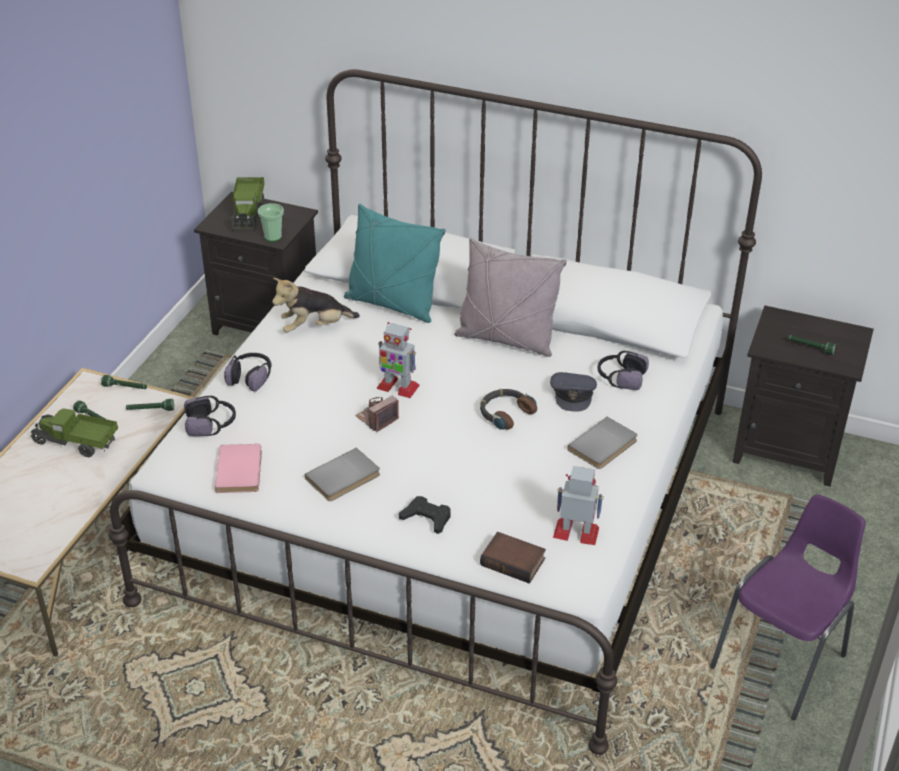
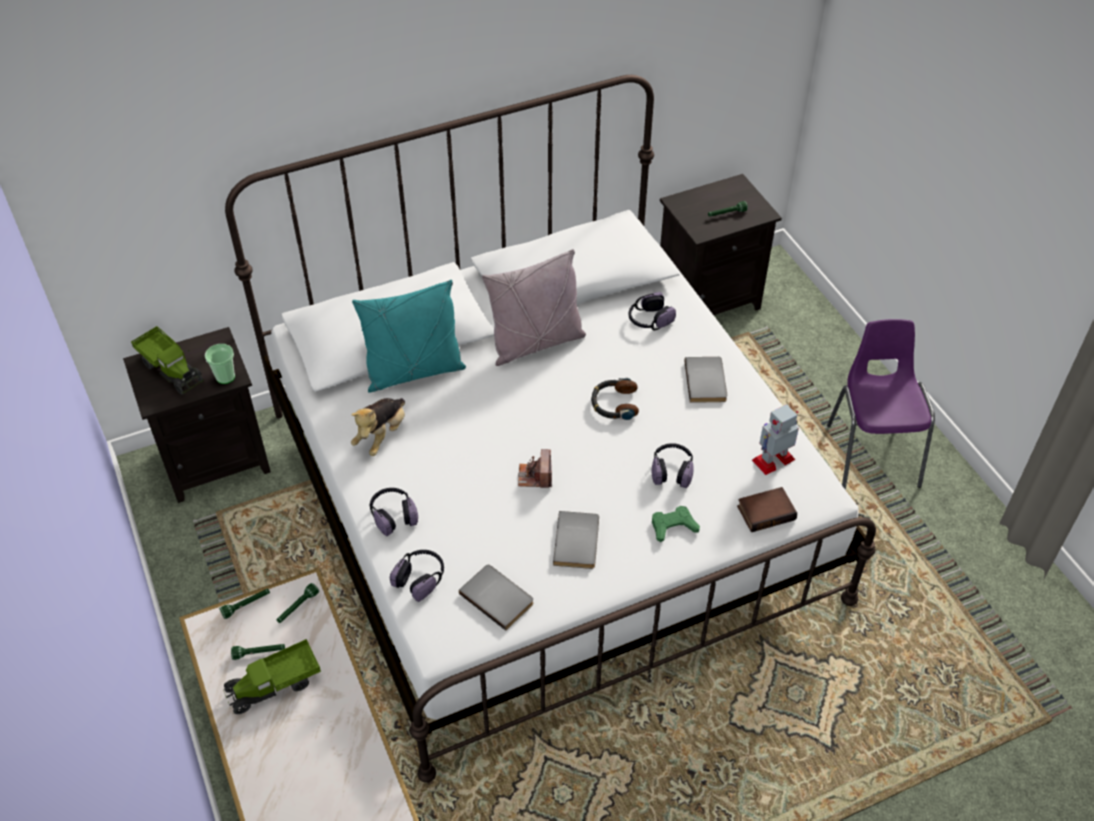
camera: 45 degrees left, 10 degrees up
(241, 470) = (498, 597): pink book -> grey book
(397, 387) = (513, 439): toy robot -> none
(426, 518) = (673, 526): black game controller -> green game controller
(482, 483) = (672, 470): none -> headphones
(573, 394) = (637, 355): grey cap -> none

